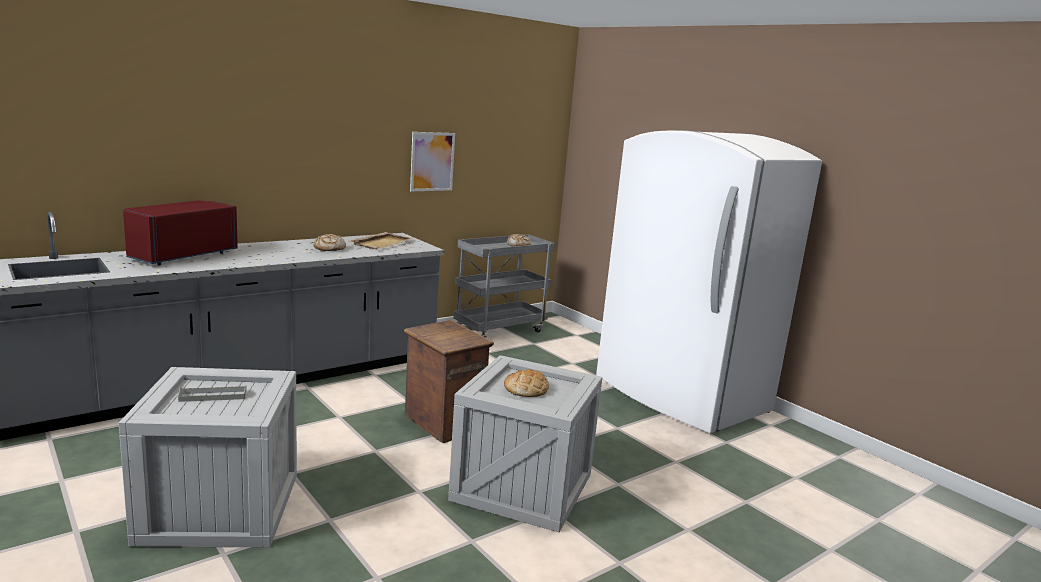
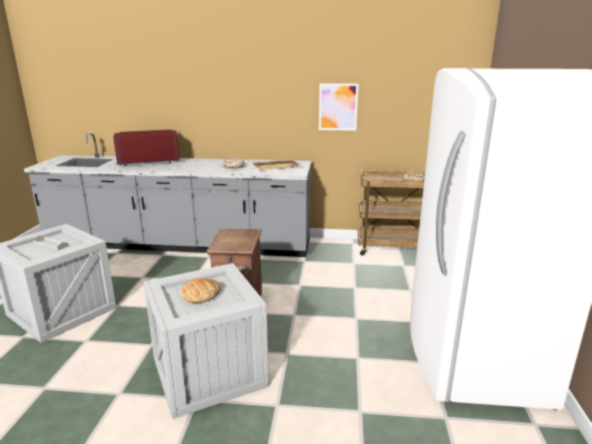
camera: 45 degrees right, 5 degrees up
(499, 330) = (393, 248): grey cart -> brown cart

